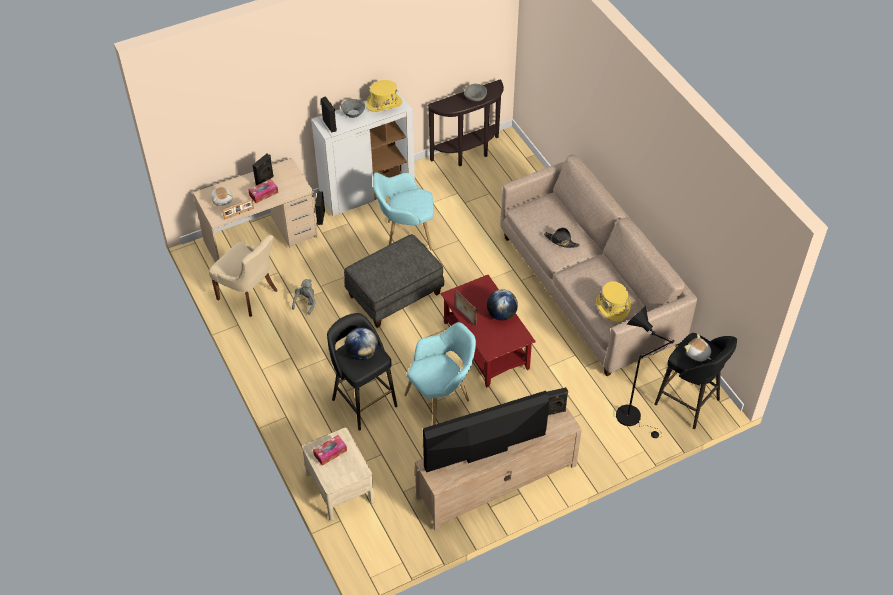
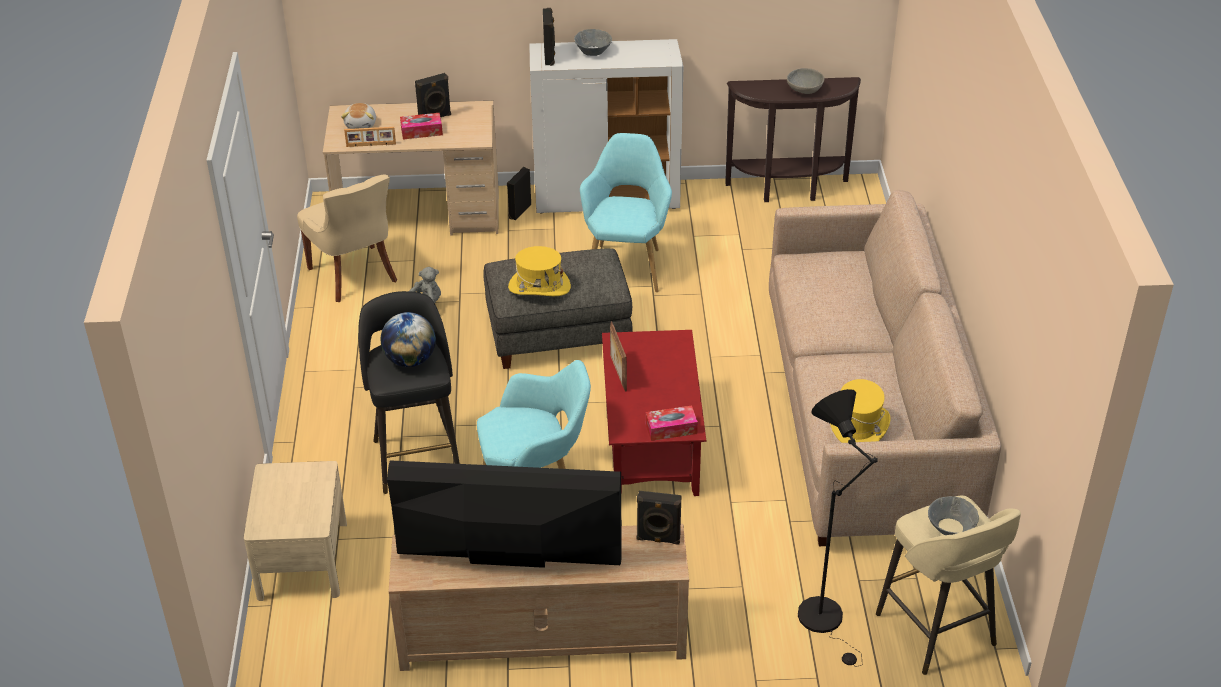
camera: 25 degrees right, 10 degrees down
(330, 452) = (289, 487): tissue box -> tissue box (671, 429)
(384, 104) = (646, 50): yellow hat -> yellow hat (539, 287)
(405, 234) = (626, 264): turquoise armchair -> turquoise armchair turned 75 degrees clockwise
(501, 314) = (676, 388): globe -> none
(561, 241) = (830, 313): black hat -> none
(688, 403) = (937, 632): black stool -> beige stool
(697, 354) = (950, 528): plush toy -> grey bowl

